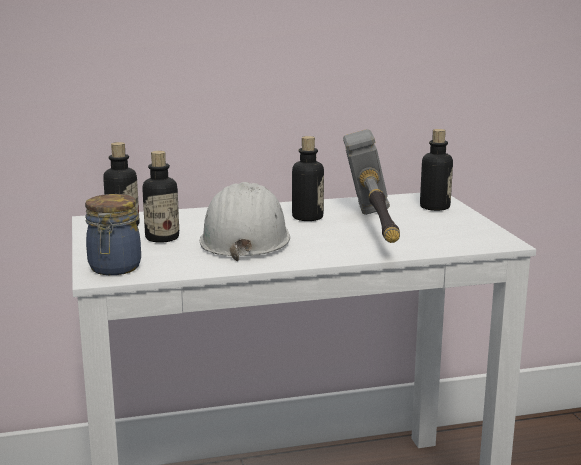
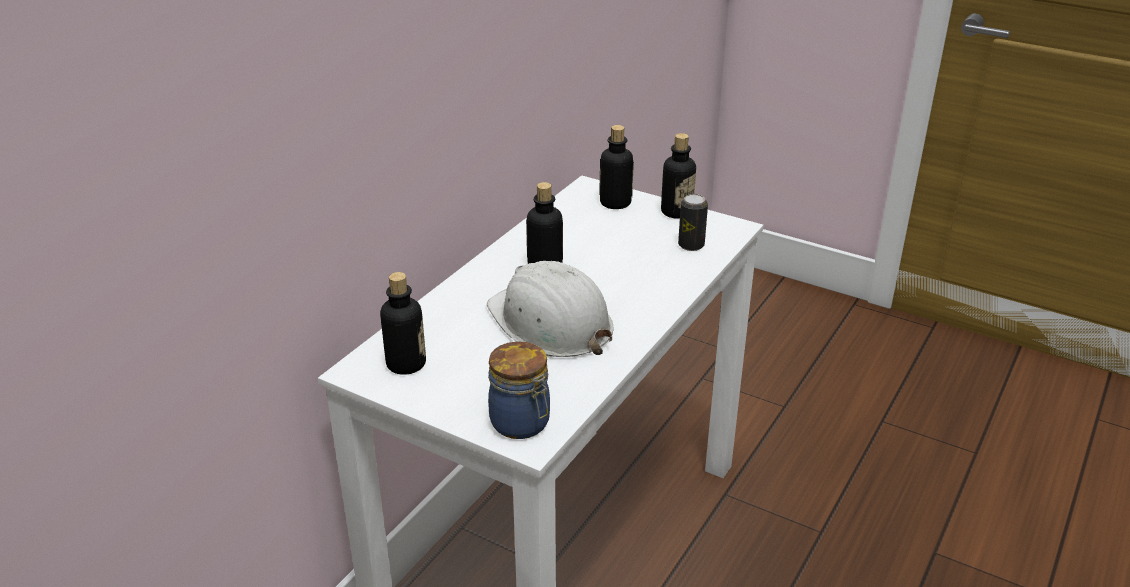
camera: 45 degrees left, 15 degrees up
(162, 238) = (478, 360): bottle -> bottle (676, 212)
(375, 230) = (627, 257): hammer -> none
(441, 239) = (691, 245): none -> can

